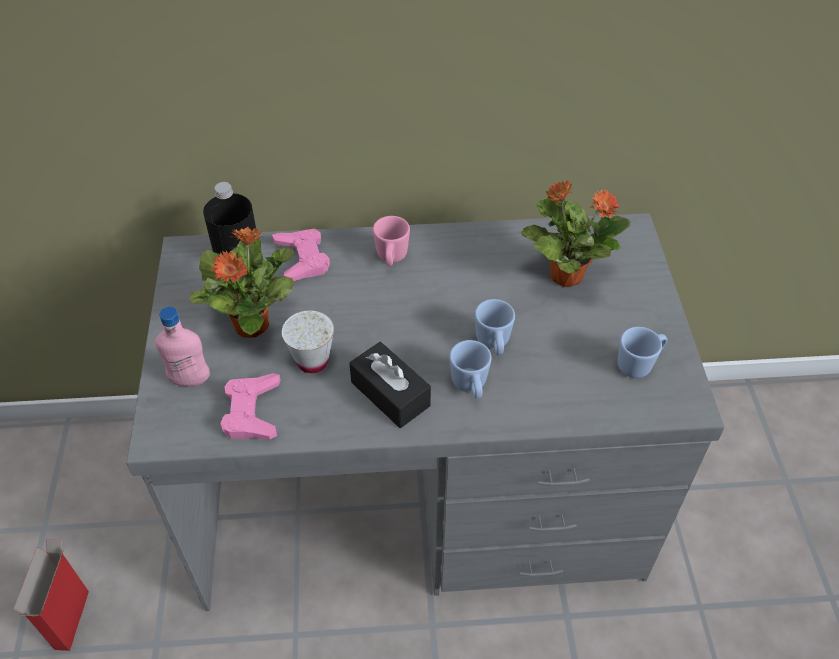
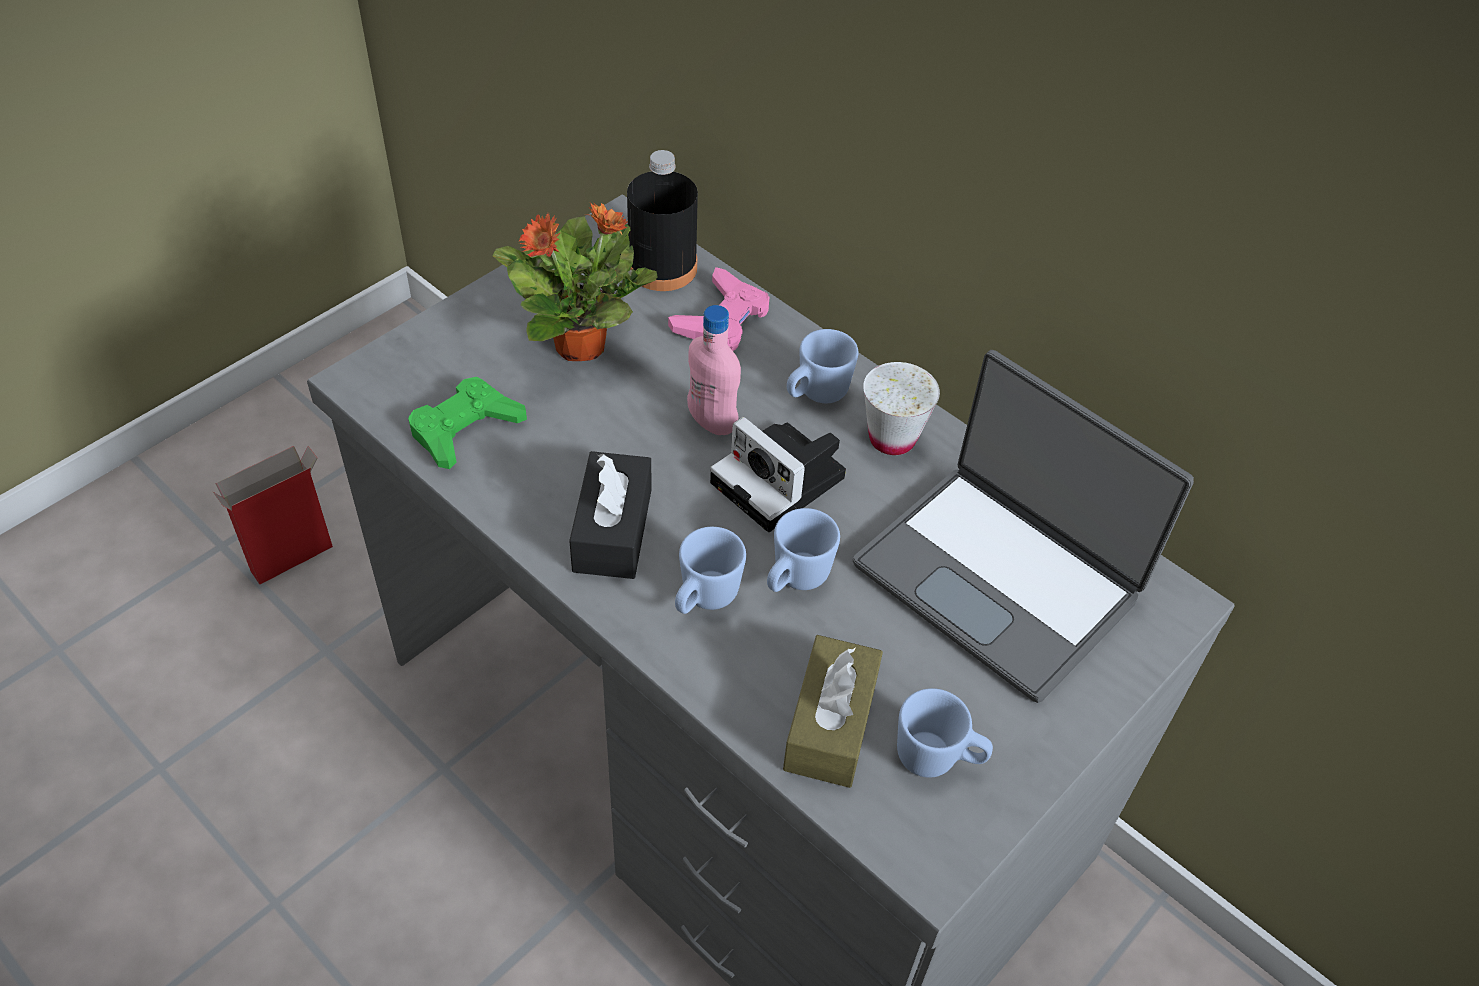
camera: 45 degrees right, 0 degrees up
(190, 379) = (456, 350): pink bottle -> pink bottle (712, 422)
(252, 412) = (465, 428): pink game controller -> green game controller
(312, 361) = (586, 430): white cup -> white cup (892, 438)
(391, 258) = (816, 394): pink mug -> blue mug
(431, 308) = (782, 482): none -> camera
(565, 274) = (999, 579): potted plant -> laptop
(587, 389) = (830, 724): none -> brown tissue box

